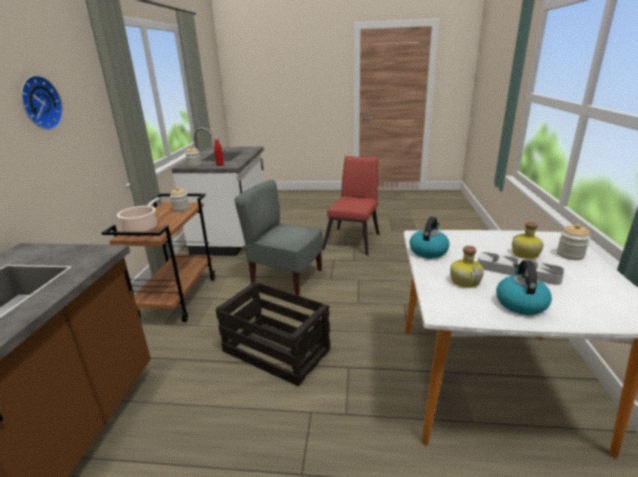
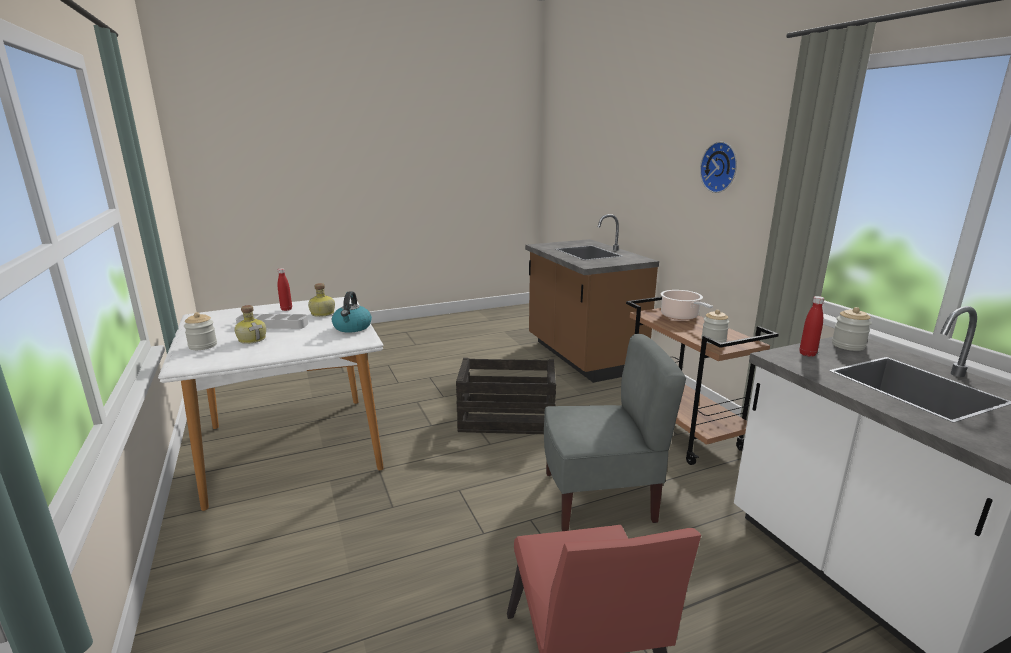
camera: 150 degrees right, 5 degrees down
(520, 303) = (286, 309): kettle -> red bottle

